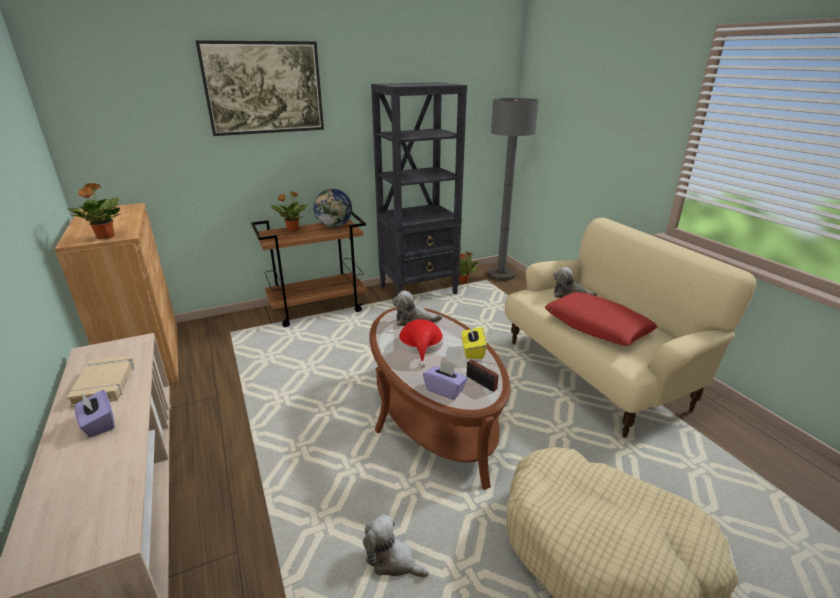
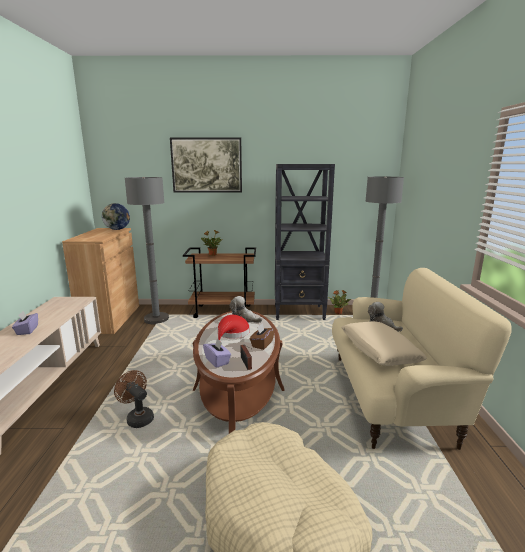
camera: 25 degrees right, 10 degrees down
(105, 237) = (89, 239): potted plant -> none
(105, 384) = (49, 314): beige book -> none
(227, 341) = (156, 319): none -> grey floor lamp
(334, 226) = (239, 256): globe -> globe (117, 229)
(336, 496) = (137, 418): none -> brown fan
(392, 560) = (135, 465): plush toy -> none
(472, 351) = (262, 344): yellow tissue box -> brown tissue box
(596, 327) = (379, 350): red pillow -> beige pillow

